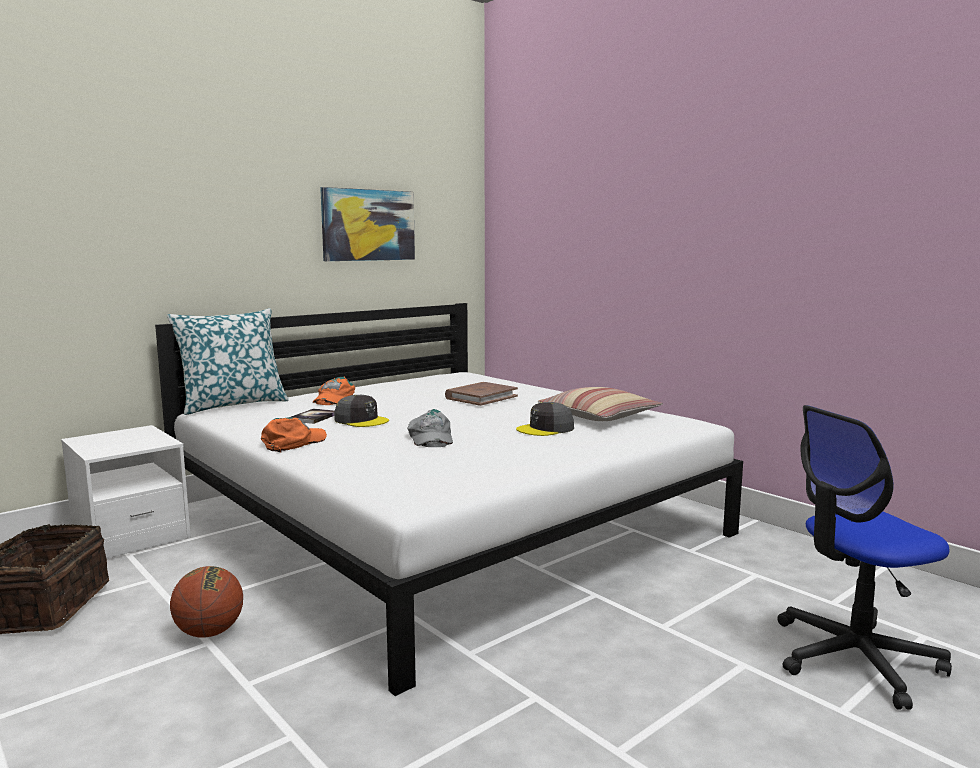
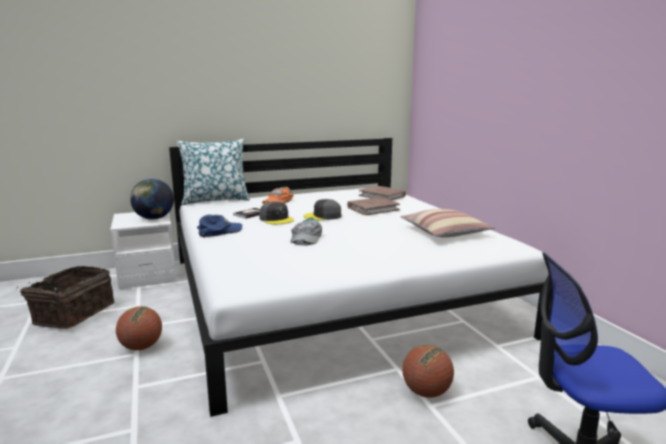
camera: 20 degrees right, 5 degrees up
(145, 439) = (154, 218): none -> globe
(293, 442) = (219, 231): orange cap -> blue cap
(368, 225) = (319, 82): picture -> none
(476, 381) = (382, 196): none -> brown book
(546, 429) = (393, 239): grey cap -> grey cap (323, 216)
(648, 613) = (426, 392): none -> basketball

